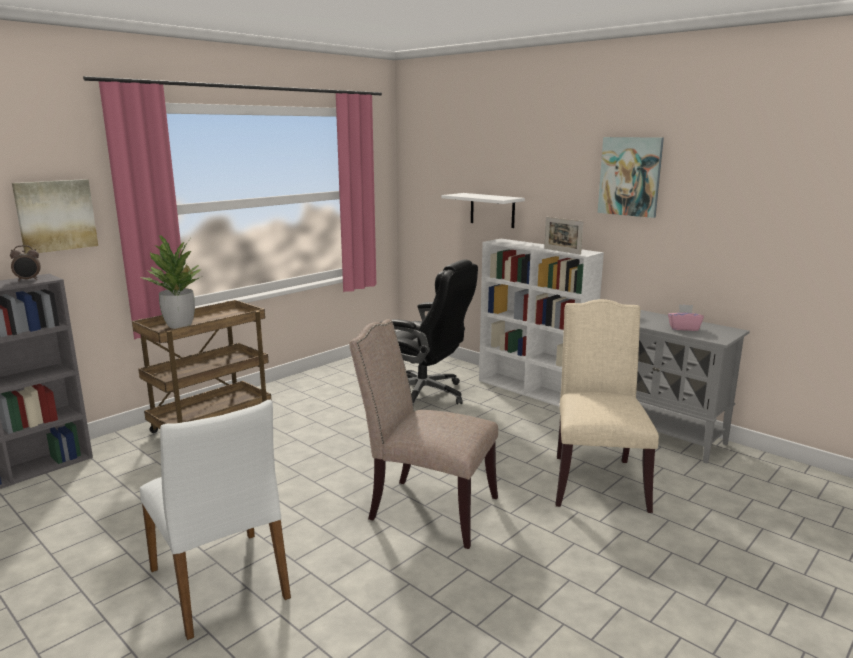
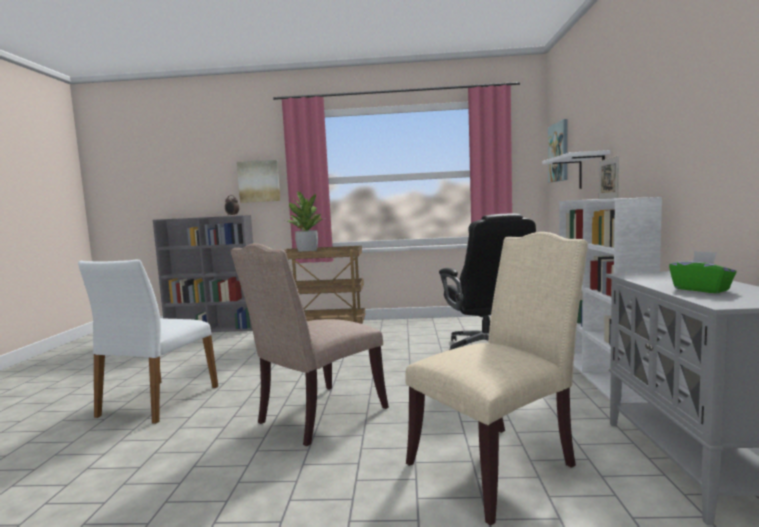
camera: 50 degrees right, 10 degrees down
(427, 509) = (317, 416): beige chair -> beige chair turned 120 degrees counterclockwise
(630, 176) = (689, 88): picture -> picture (559, 152)
(683, 328) = (701, 289): pink tissue box -> green tissue box

